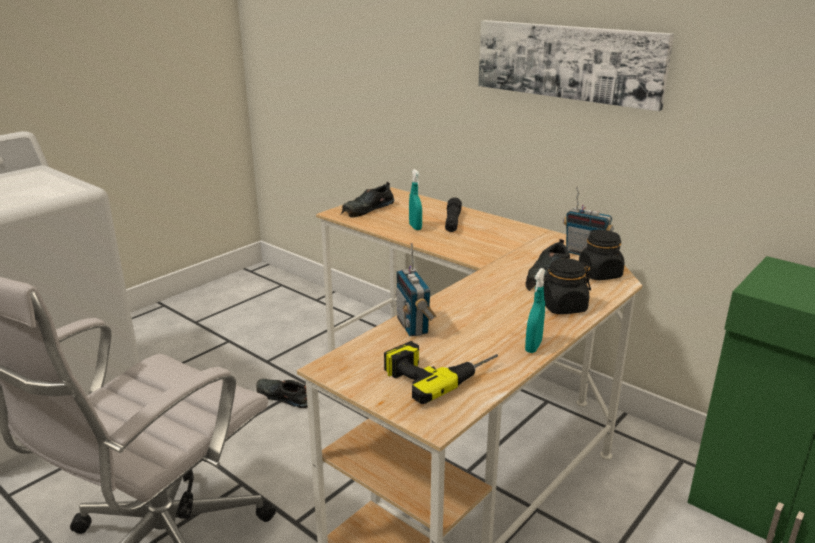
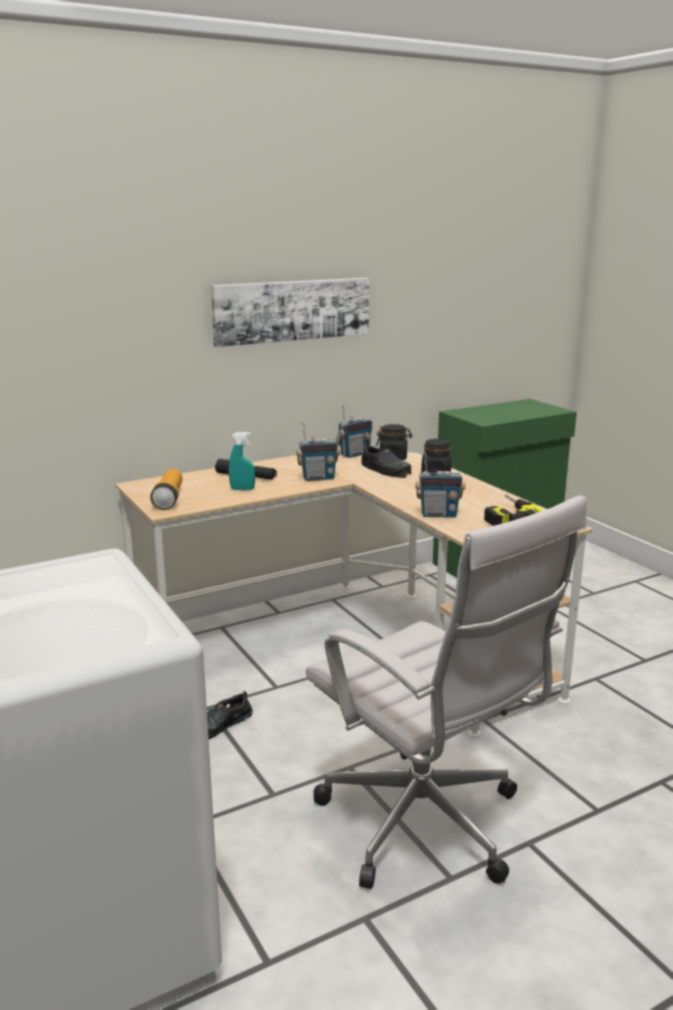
camera: 70 degrees left, 5 degrees down
(367, 209) = (169, 499): black shoe -> flashlight
(480, 250) = (318, 478): none -> radio
(533, 347) = (487, 490): turquoise spray bottle -> none

